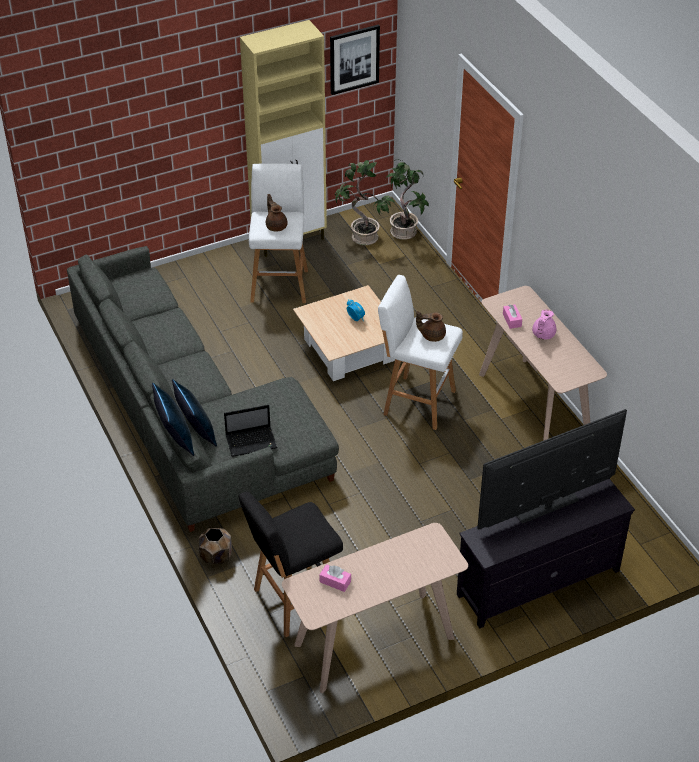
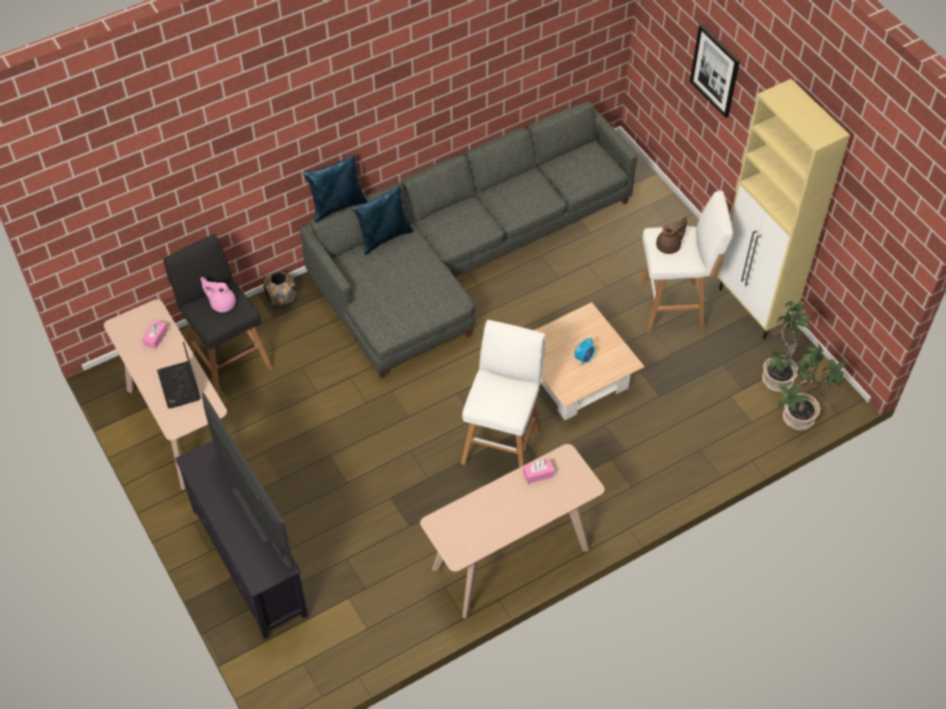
camera: 85 degrees right, 10 degrees up
(252, 442) = (371, 280): laptop -> laptop (180, 386)
(354, 59) = (879, 226): picture -> picture (715, 70)
(432, 335) = (502, 398): brown teapot -> none
(542, 334) = (516, 505): pink teapot -> pink teapot (222, 303)

